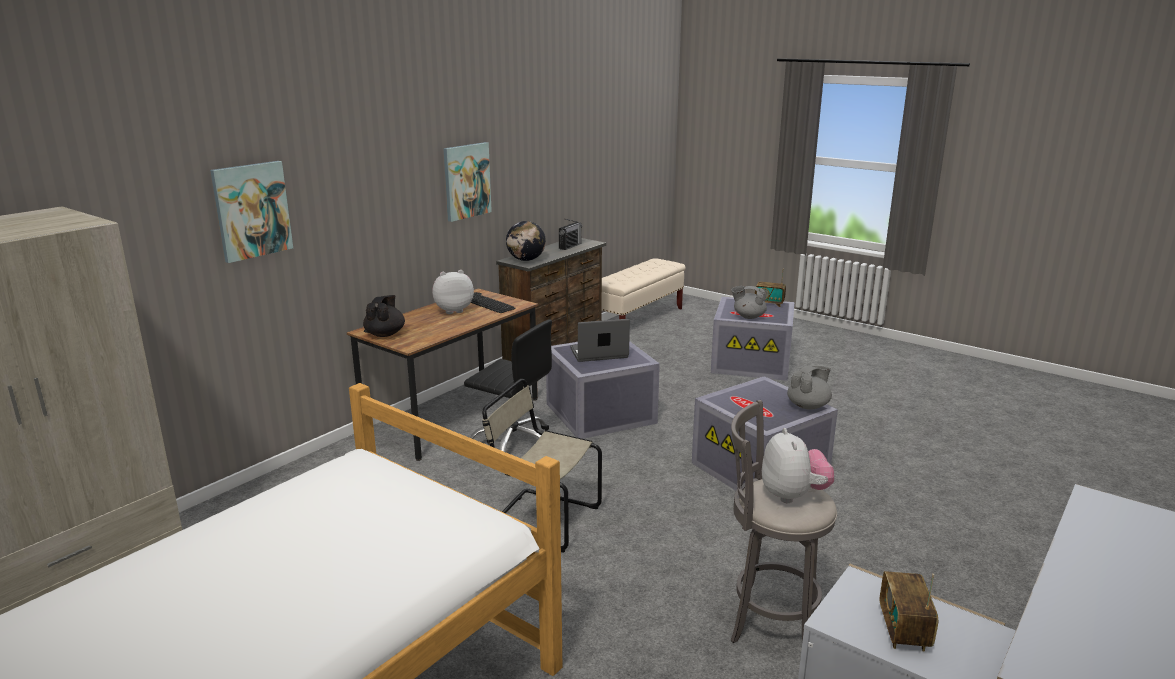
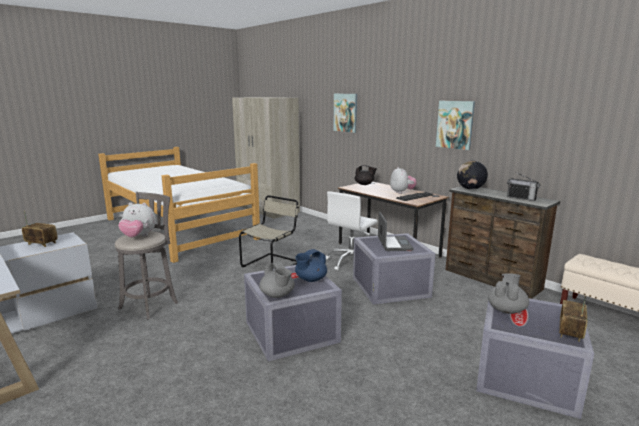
camera: 100 degrees right, 5 degrees down
(513, 444) = (351, 262): black office chair -> white office chair
(751, 393) = (310, 279): none -> blue teapot

